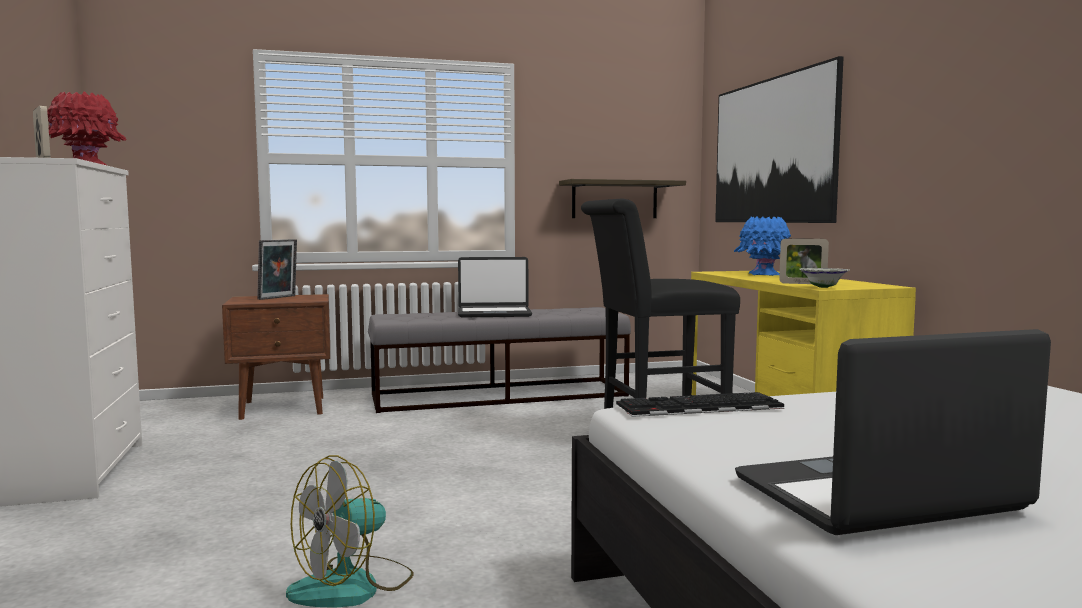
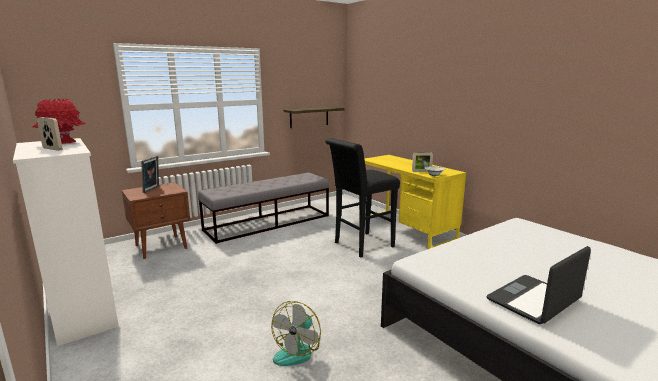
camera: 20 degrees left, 10 degrees up
(494, 313) = (264, 184): laptop -> none
(698, 407) = (433, 255): keyboard -> none
(763, 274) = (394, 161): blue vase -> none
(772, 151) = (390, 99): picture -> none

